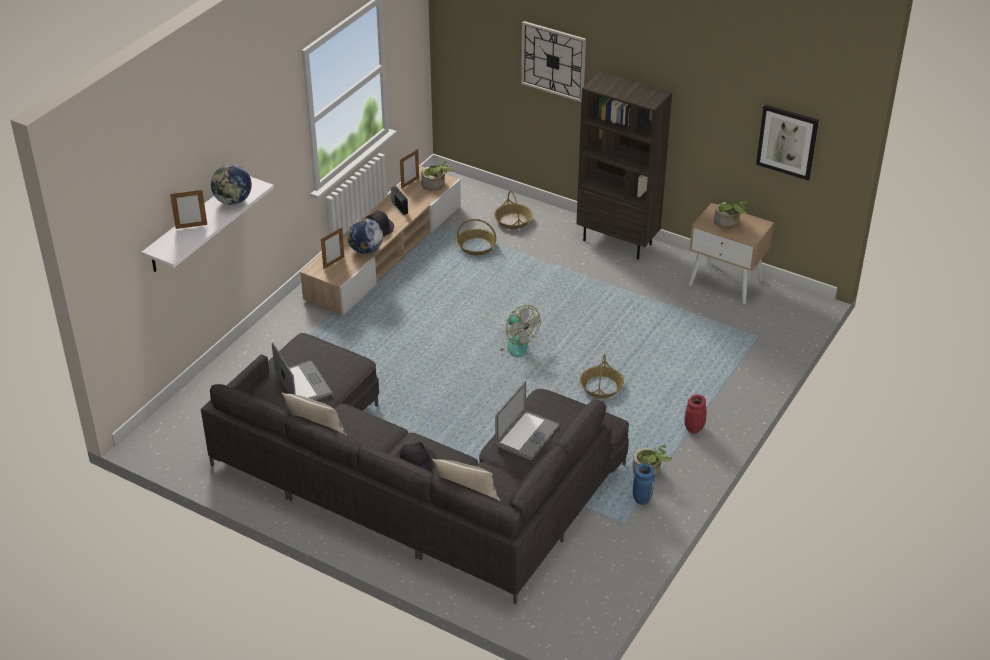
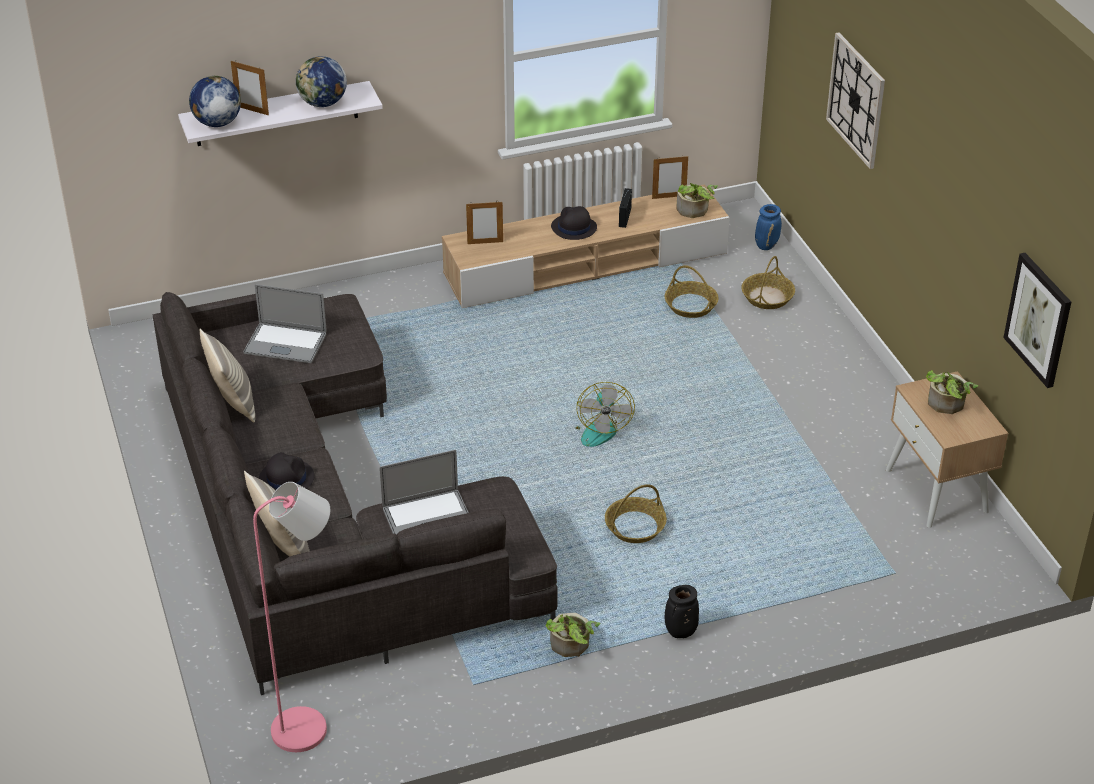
camera: 40 degrees right, 0 degrees up
(303, 383) = (285, 343): laptop -> laptop turned 90 degrees clockwise
(365, 250) = (533, 245): globe -> globe (217, 123)
(566, 603) = (310, 727): none -> pink floor lamp
(618, 242) = (861, 379): brown bookcase -> none
(641, 498) = (524, 671): blue vase -> blue vase (766, 245)
(694, 429) = (680, 633): red vase -> black vase

